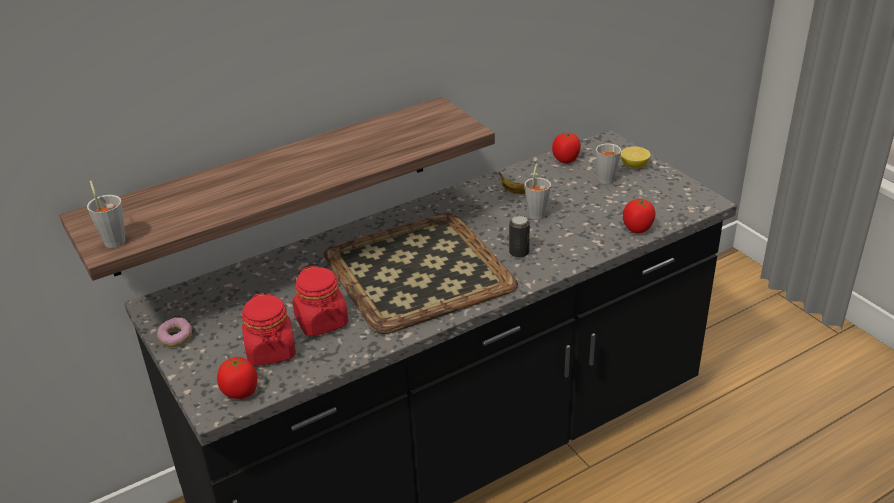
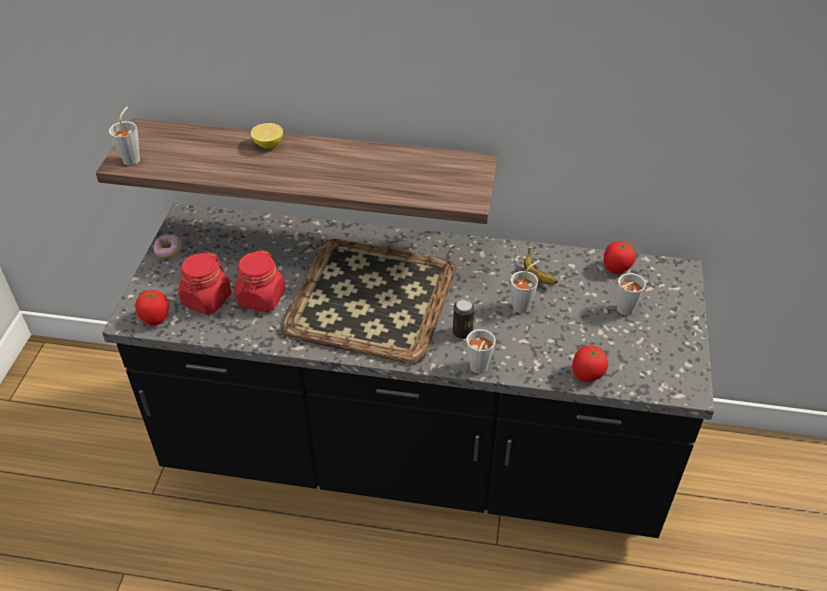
camera: 40 degrees right, 10 degrees up
(563, 268) = (477, 369): none -> grey cup
(634, 165) = (670, 310): lemon -> lemon (268, 144)

